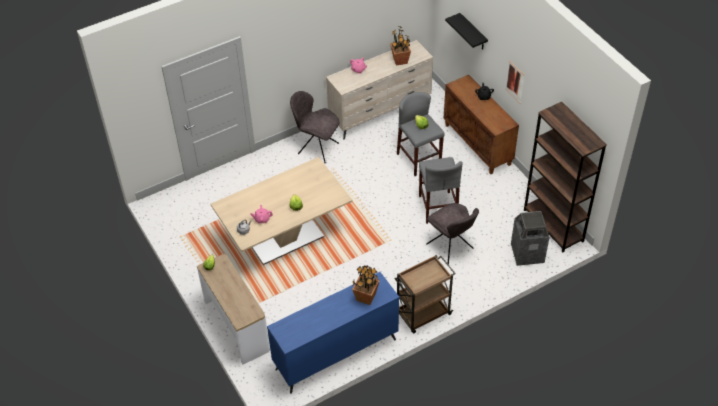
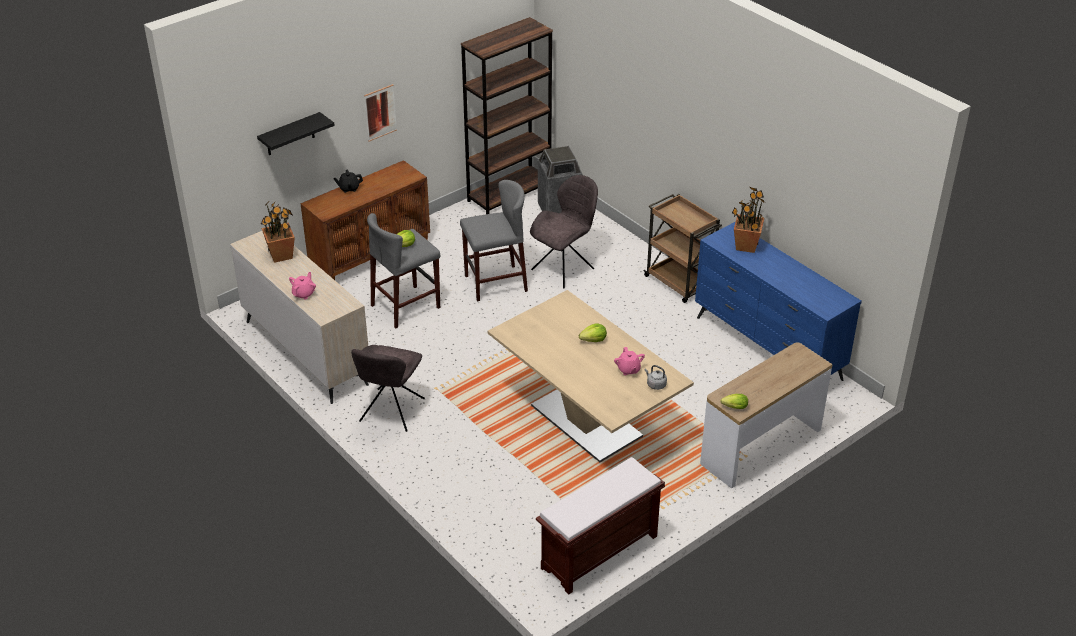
camera: 100 degrees left, 10 degrees down
(175, 229) = (598, 553): none -> brown bench

